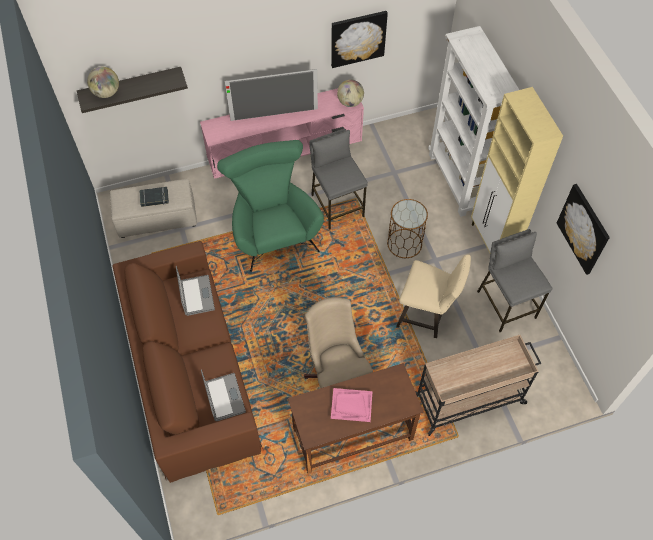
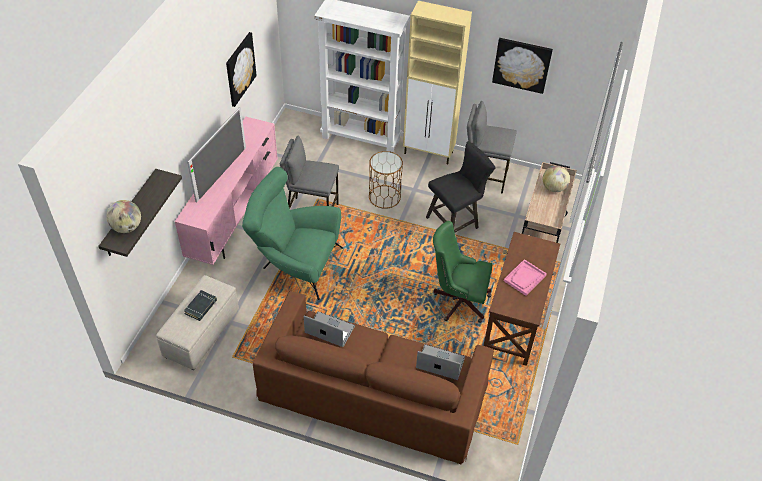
camera: 55 degrees left, 10 degrees down
(336, 373) = (458, 300): beige office chair -> green office chair
(350, 102) = (261, 127): globe -> globe (553, 188)
(427, 316) = (455, 222): beige stool -> black stool

